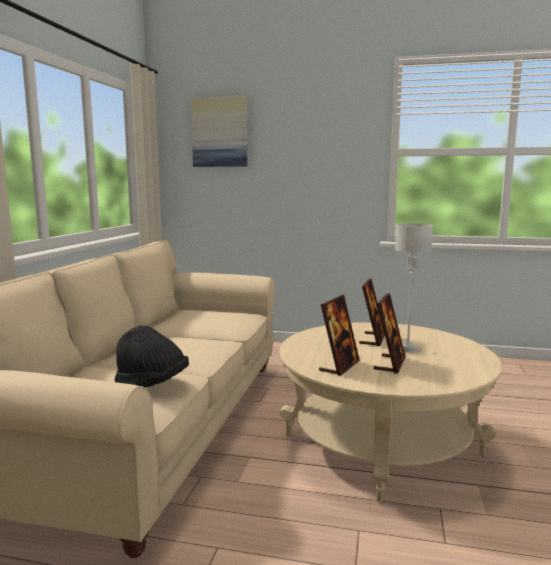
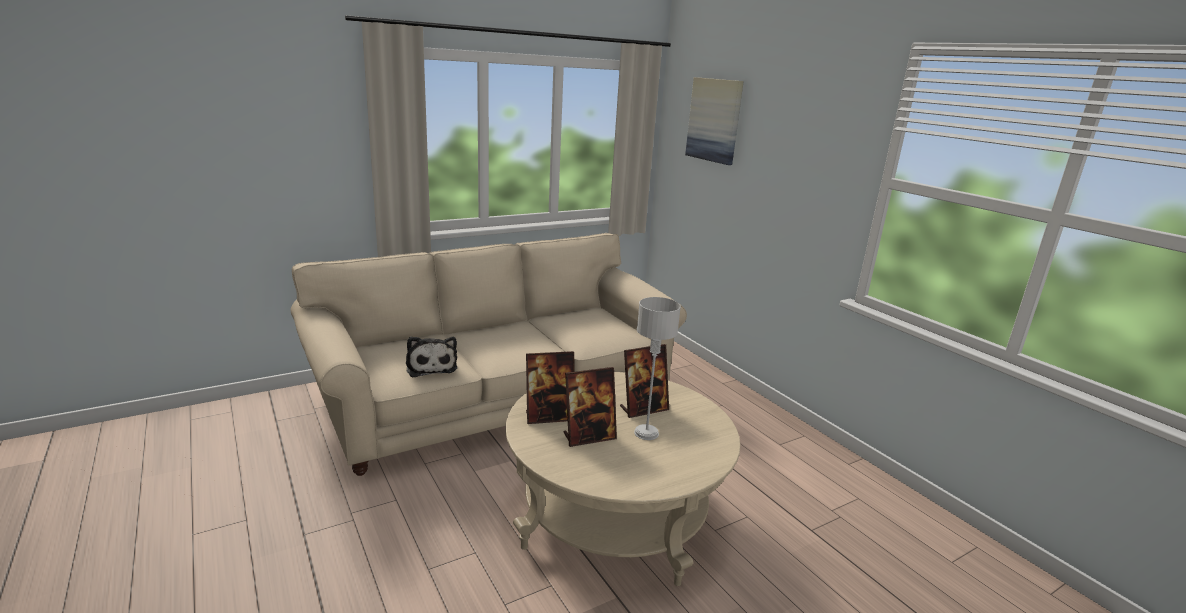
camera: 45 degrees right, 10 degrees up
(152, 384) = (431, 366): black hat -> plush toy

